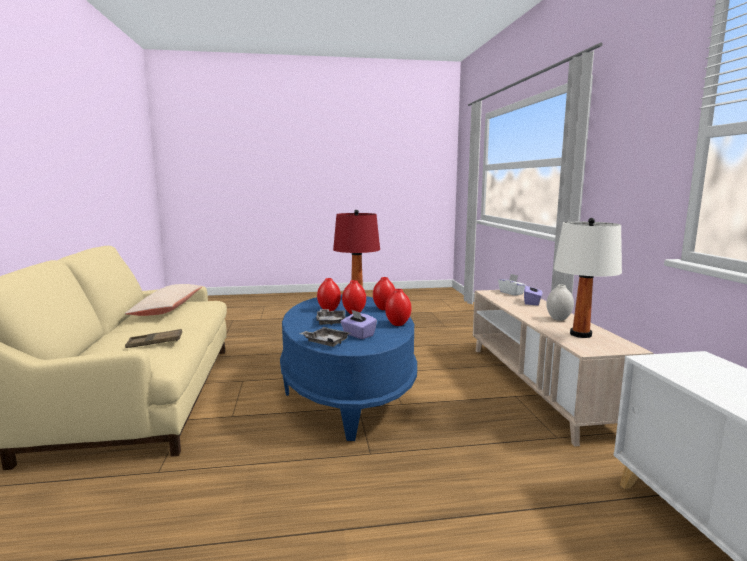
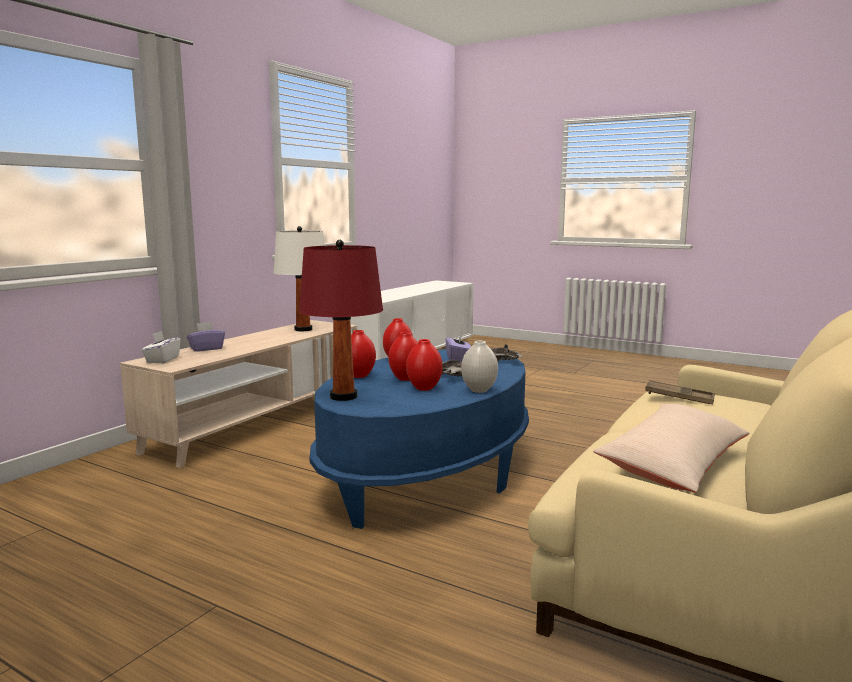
camera: 140 degrees left, 0 degrees up
(558, 319) = (264, 337): white vase -> white vase (479, 390)

